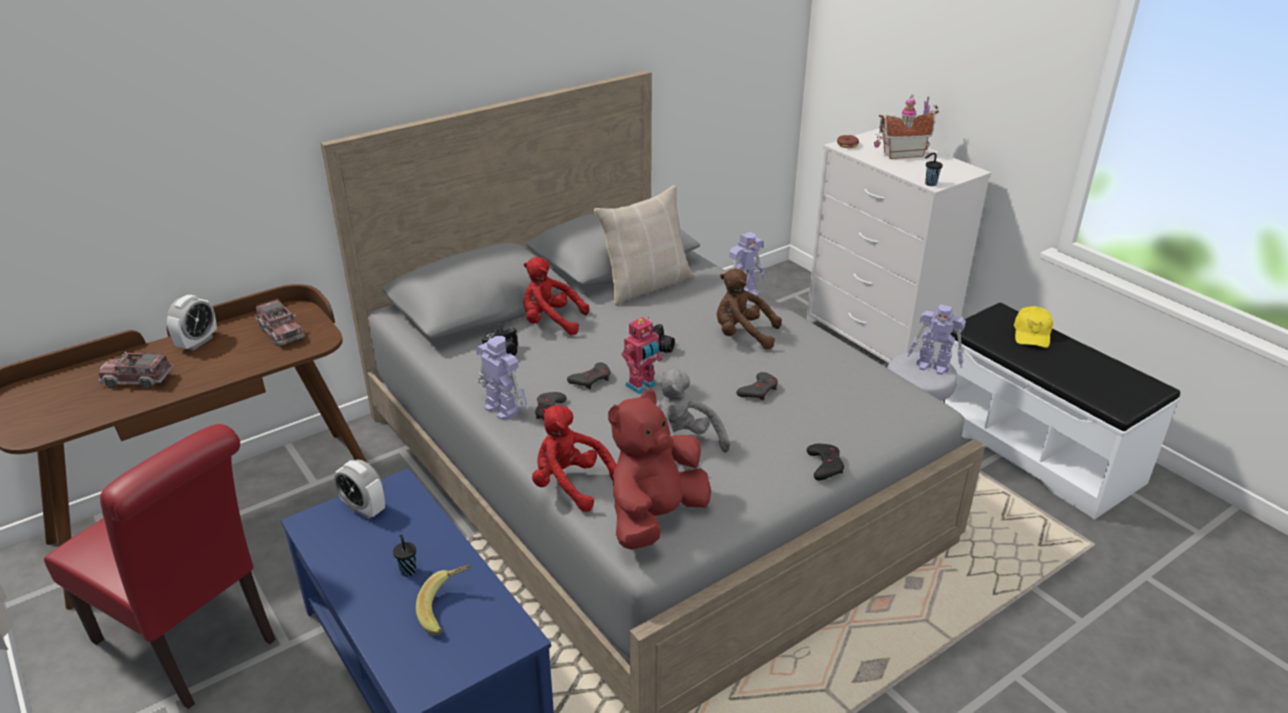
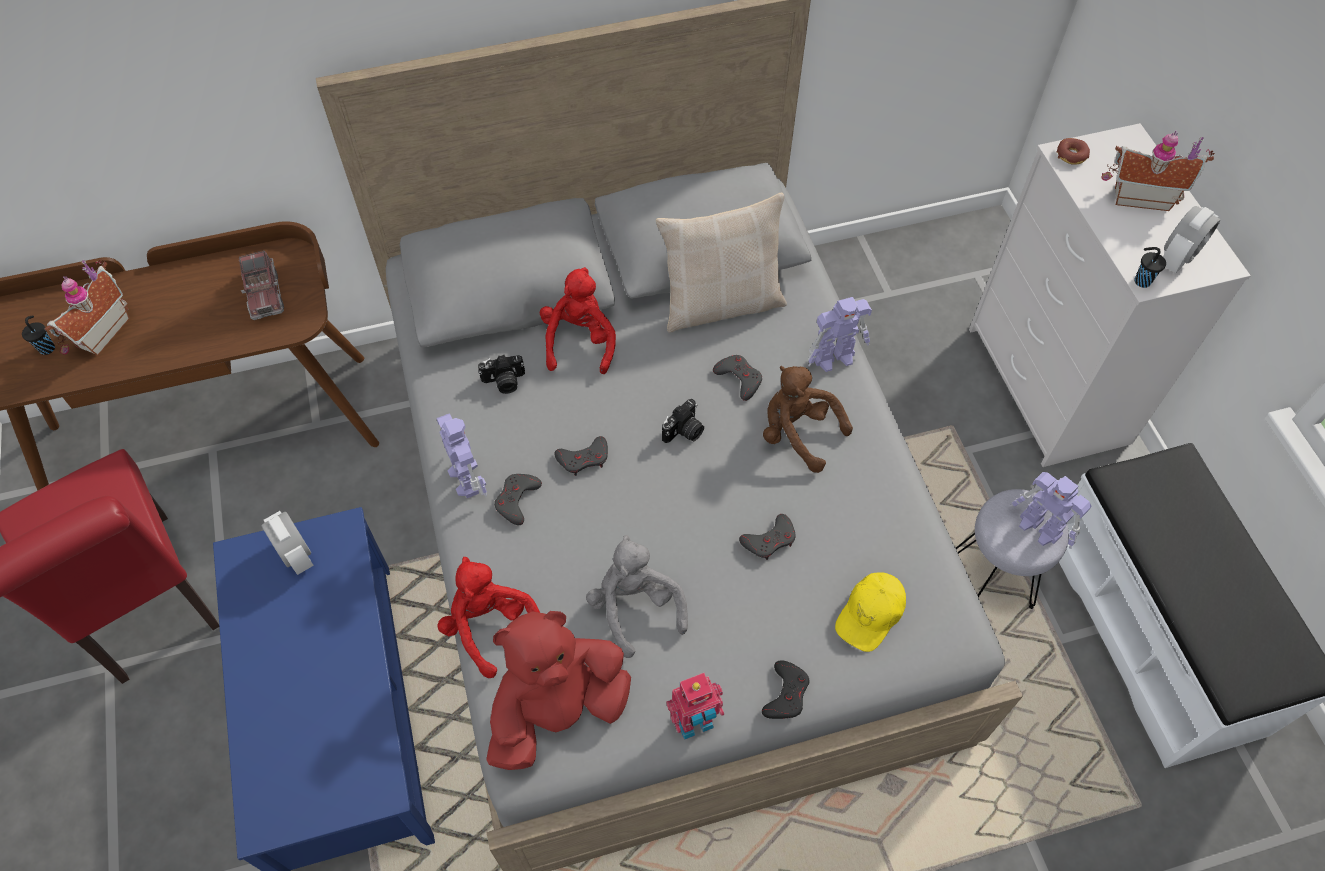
camera: 20 degrees right, 25 degrees up
(138, 380) = (99, 332): toy truck -> toy house
(197, 342) = (175, 285): alarm clock -> alarm clock (1177, 258)
(408, 570) = (309, 660): black cup -> black cup (47, 348)
(448, 609) = (328, 728): banana -> none
(551, 322) = (579, 341): red plush toy -> red plush toy turned 60 degrees clockwise
(642, 386) = (637, 489): toy robot -> toy robot (694, 723)
(682, 317) = (739, 378): none -> grey game controller
(1032, 334) = (1199, 519): yellow cap -> yellow cap (870, 614)

